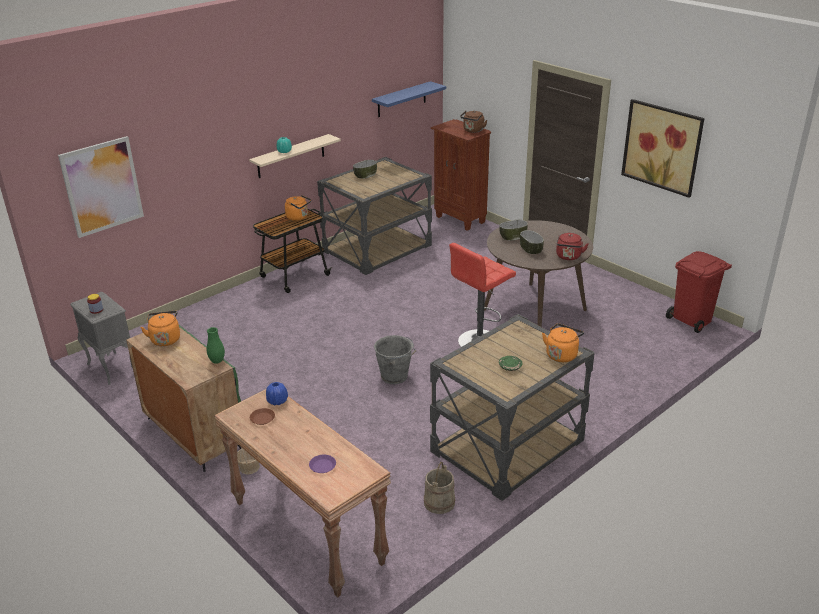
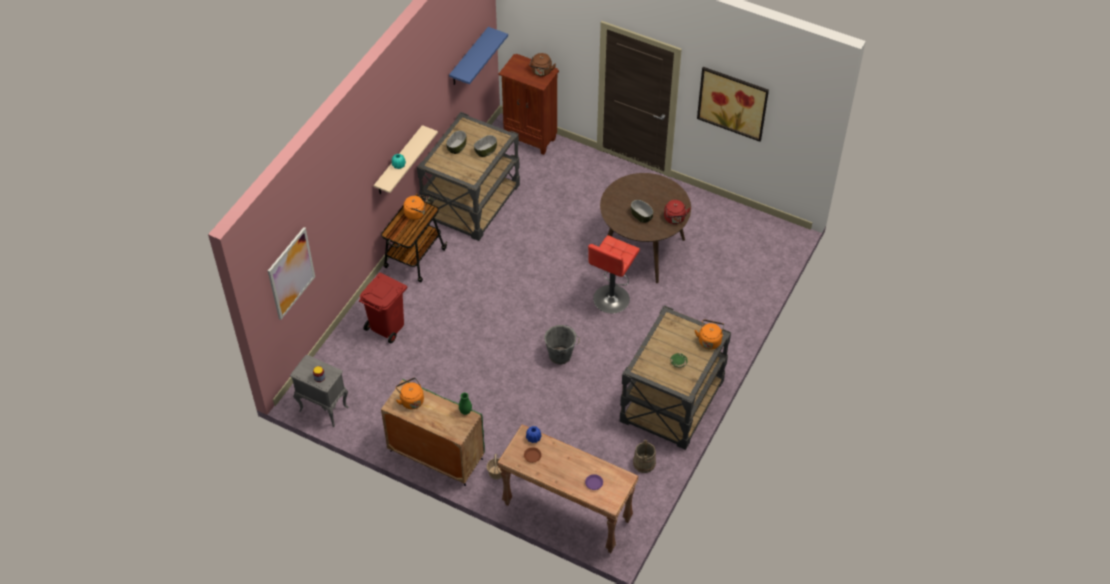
camera: 20 degrees left, 20 degrees up
(513, 236) = (620, 202): bowl -> bowl (485, 150)
(692, 320) = (771, 230): red trash can -> red trash can (387, 327)

